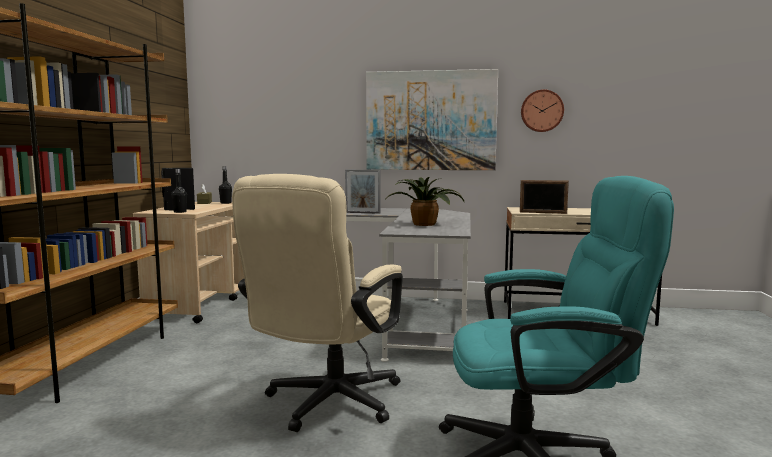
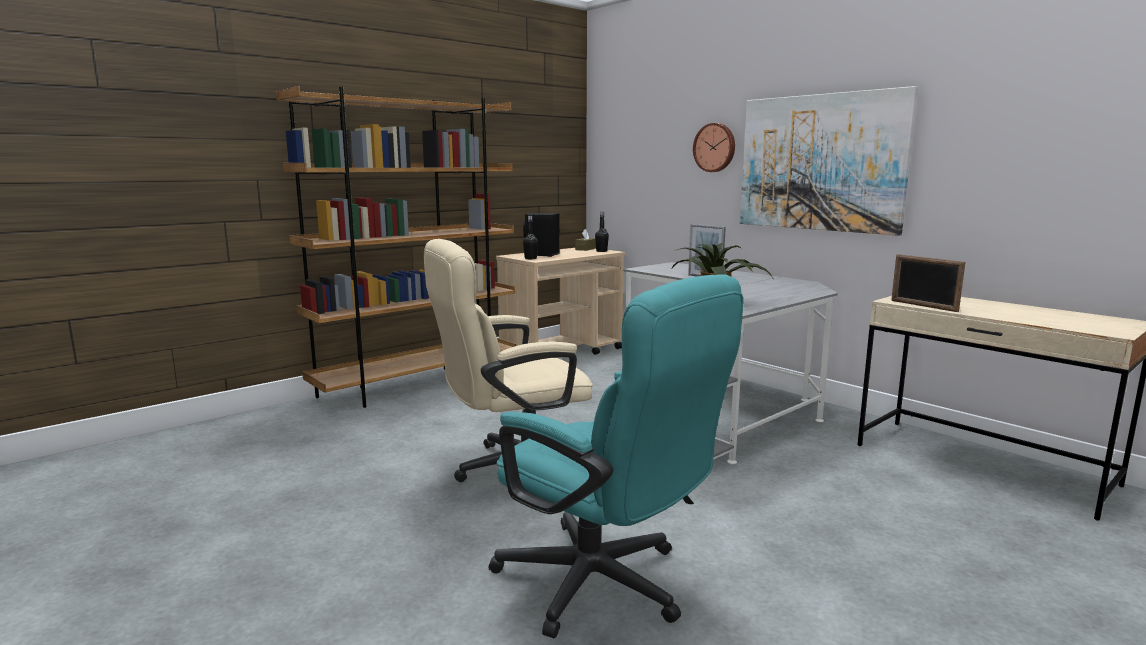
camera: 40 degrees right, 5 degrees up
(541, 111) = (982, 148): wall clock -> wall clock (715, 147)

